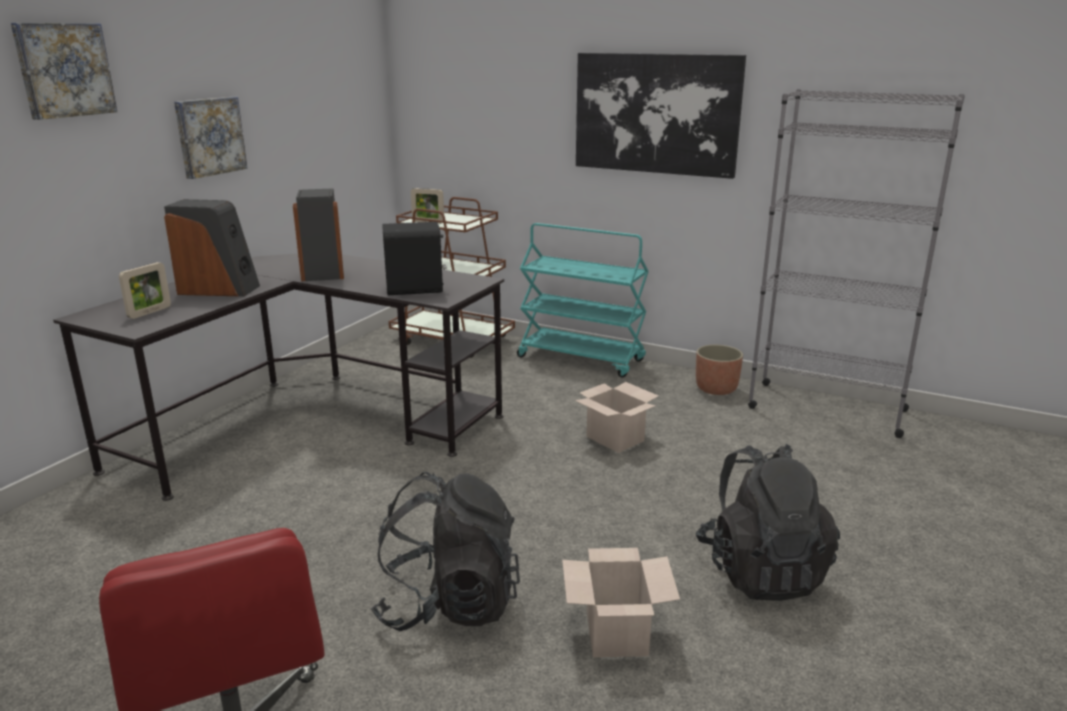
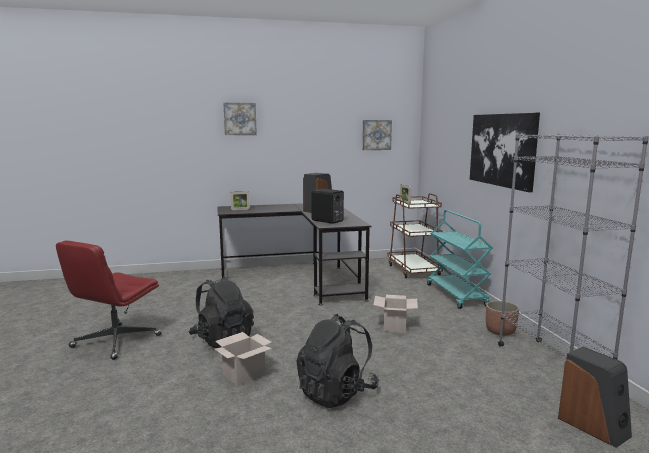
camera: 50 degrees right, 10 degrees down
(209, 136) = (300, 148): picture -> picture (376, 135)
(219, 289) = (274, 208): speaker -> speaker (593, 426)

